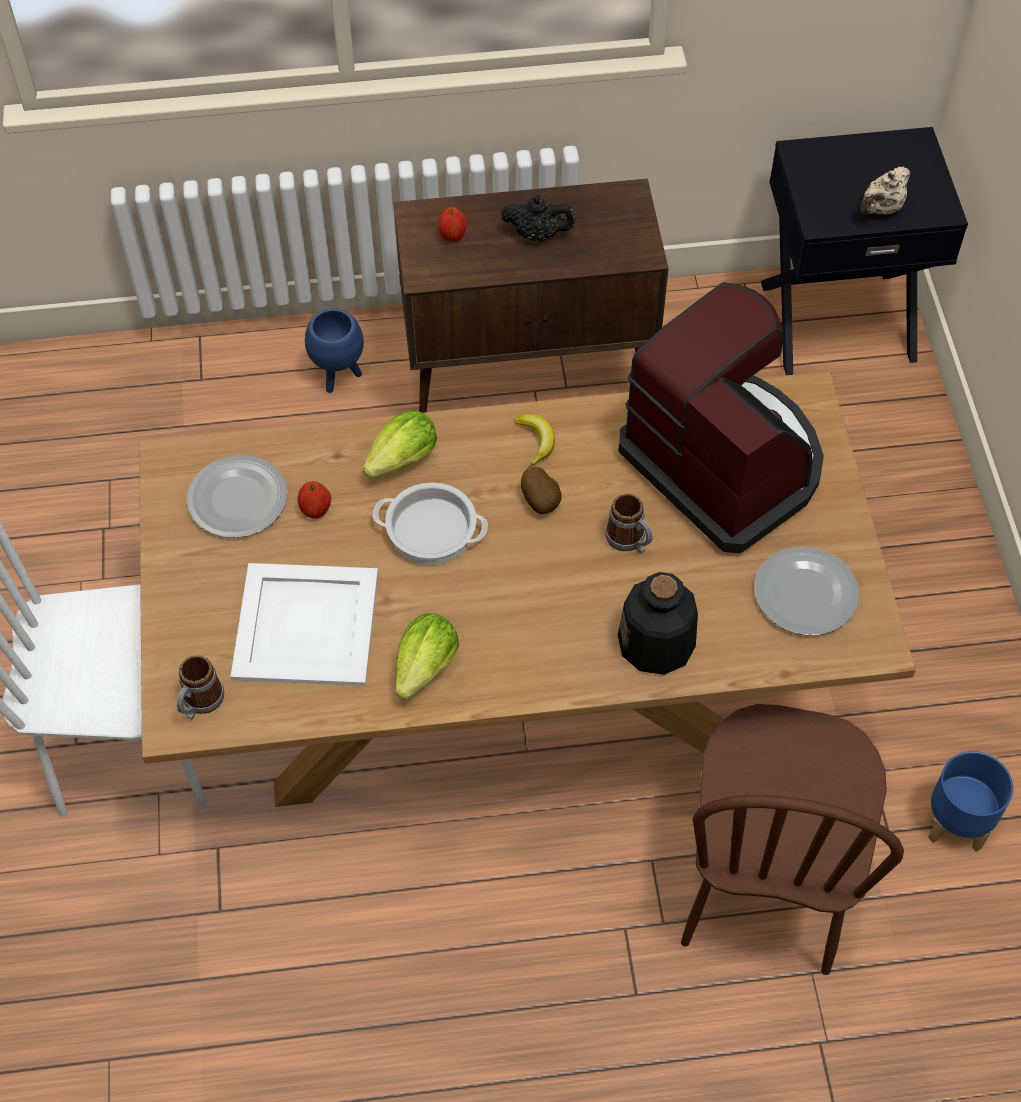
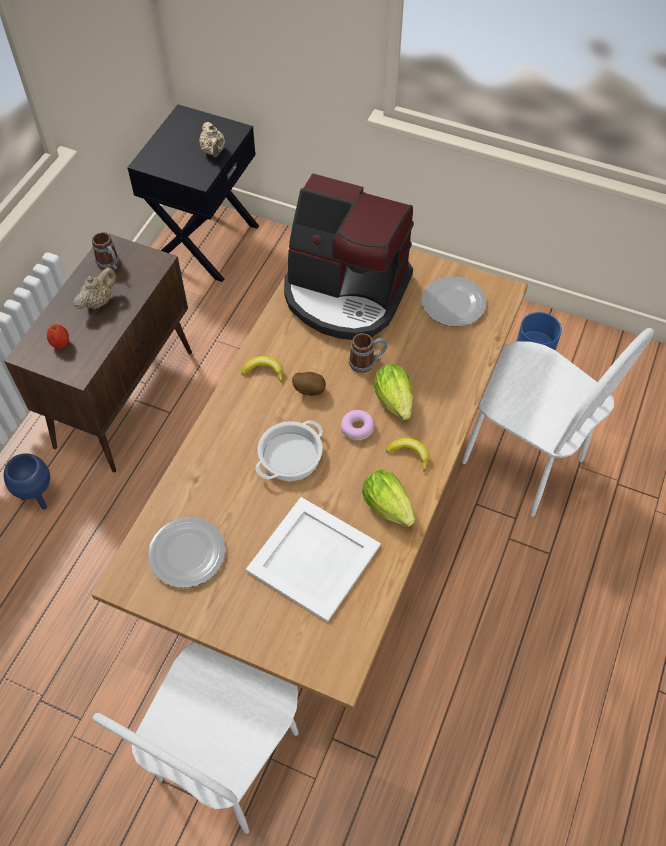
camera: 60 degrees left, 0 degrees up
(200, 704) = (334, 650): mug -> mug (110, 264)
(315, 510) = (229, 512): apple -> none
(399, 463) = (227, 449): lettuce -> lettuce (395, 403)
(518, 656) = (410, 454): none -> banana
(519, 580) = (357, 428): none -> donut
(538, 234) = (98, 302): black teapot -> beige teapot
(656, 643) = (443, 384): bottle -> none
(725, 463) = (345, 293): coffee machine -> coffee machine turned 150 degrees counterclockwise
(764, 890) = (522, 462): brown chair -> white chair

